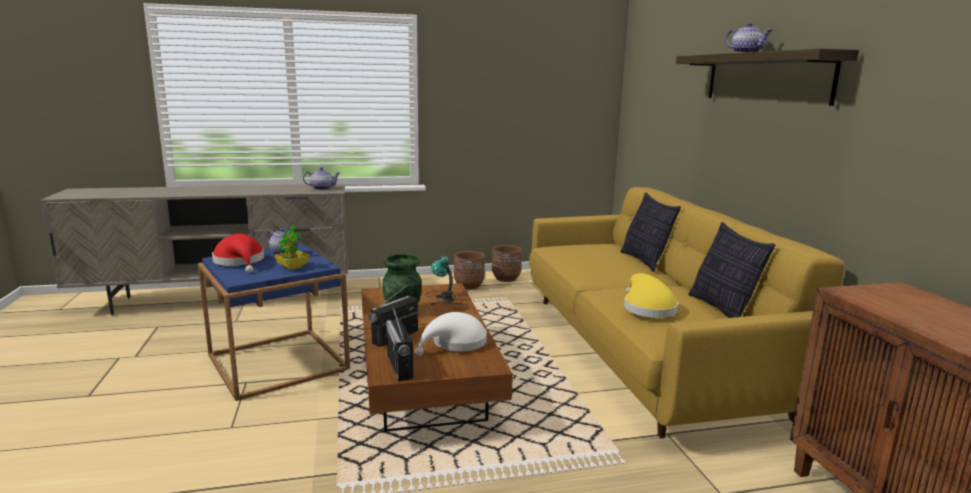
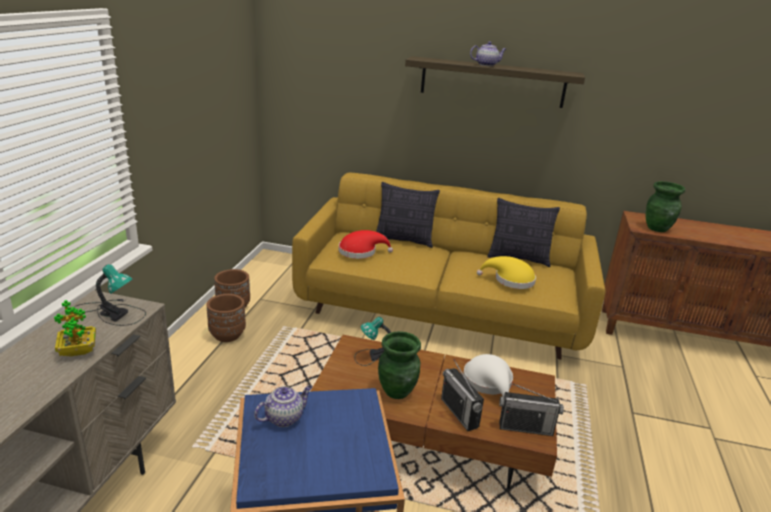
camera: 65 degrees left, 10 degrees up
(240, 262) = (292, 463): red hat -> red hat (360, 252)
(293, 267) = (351, 421): potted plant -> potted plant (78, 351)
(322, 188) = (112, 312): teapot -> table lamp
(883, 302) = (657, 228): none -> green vase

